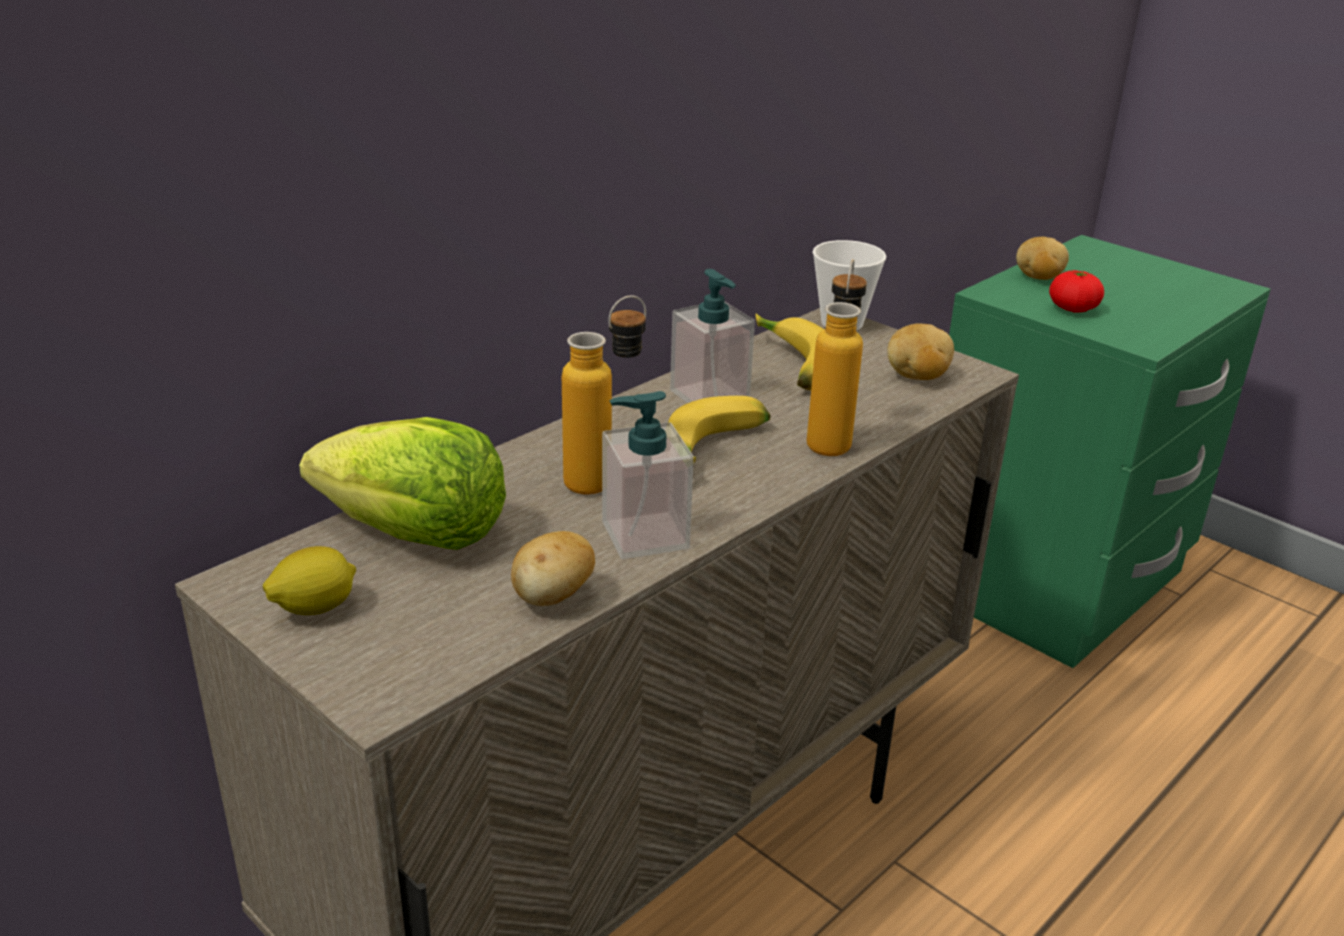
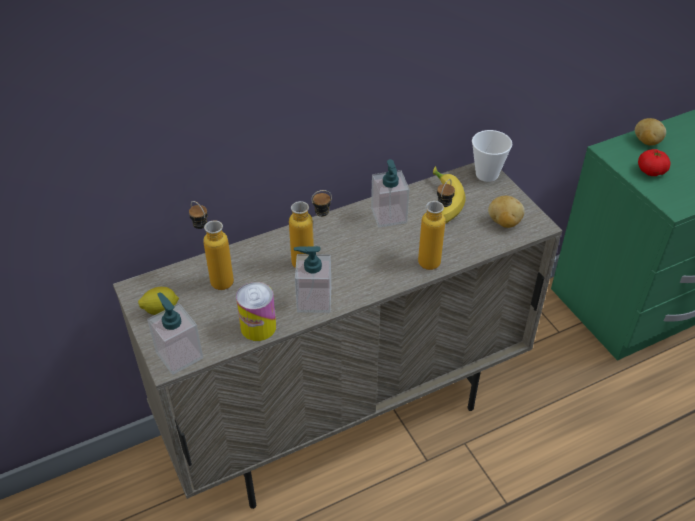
camera: 20 degrees right, 15 degrees up
(396, 679) = (179, 355): none -> soap dispenser
(414, 534) = (215, 278): lettuce -> bottle
(552, 597) = (258, 327): potato -> can
(715, 451) = (372, 254): banana -> none

